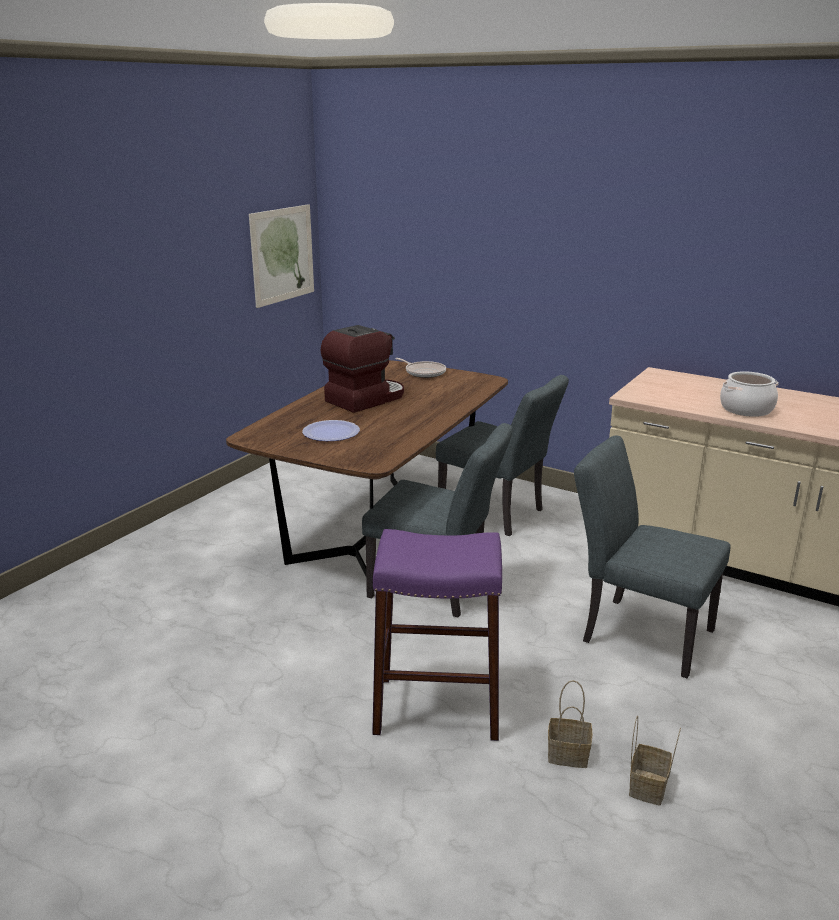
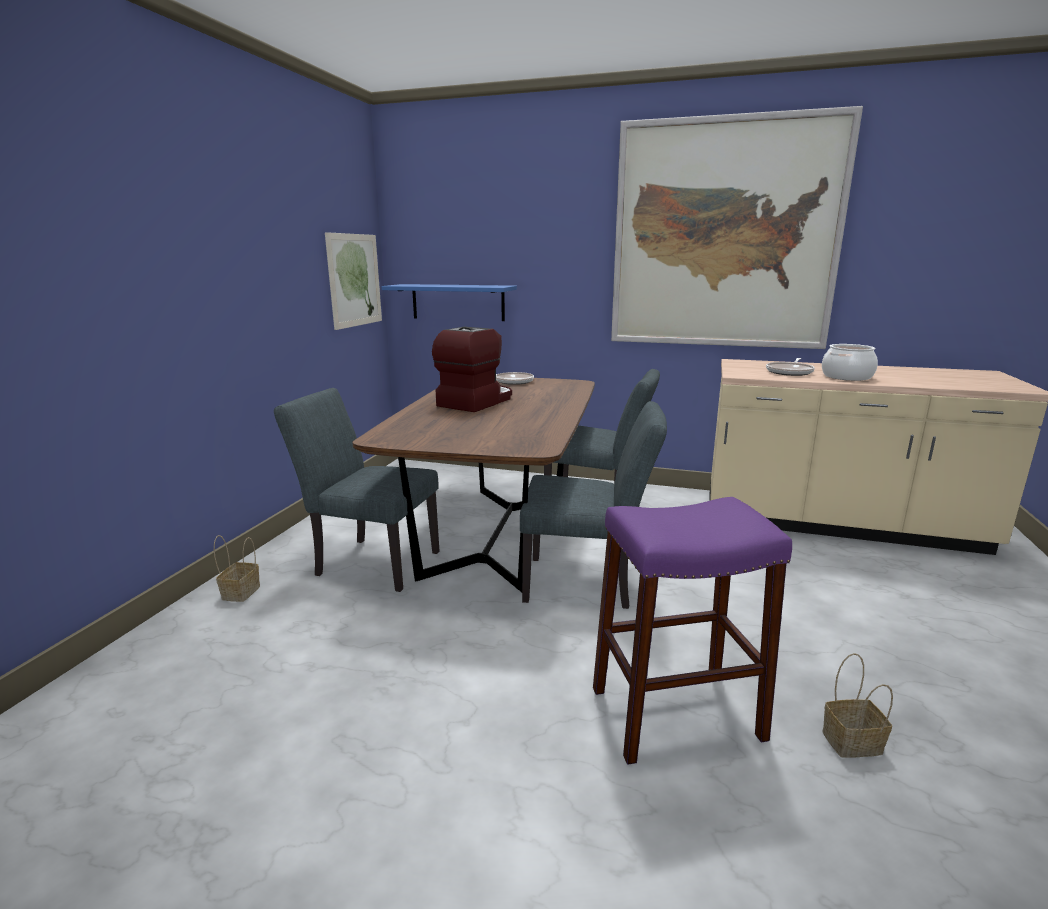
camera: 15 degrees left, 5 degrees down
(331, 432) = (466, 428): plate -> none
(388, 278) = (458, 302): none -> blue shelf
(637, 632) = (804, 596): grey chair -> grey chair (370, 562)
(648, 788) = (962, 765): basket -> basket (241, 593)
(654, 234) = (723, 236): none -> picture
(693, 396) = (790, 372): none -> frying pan

